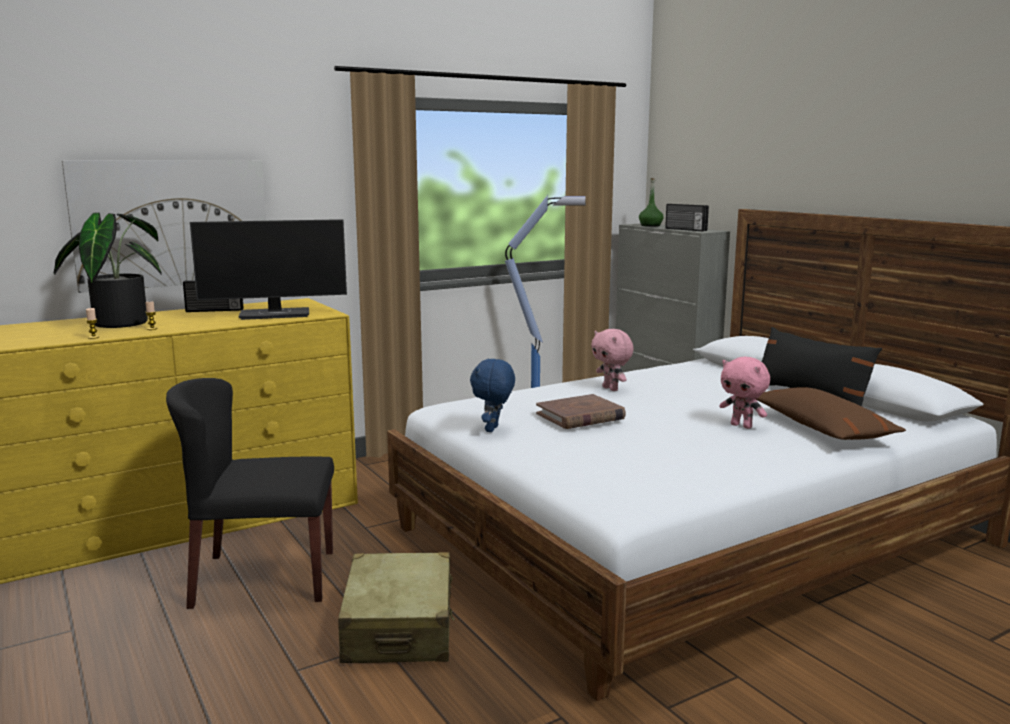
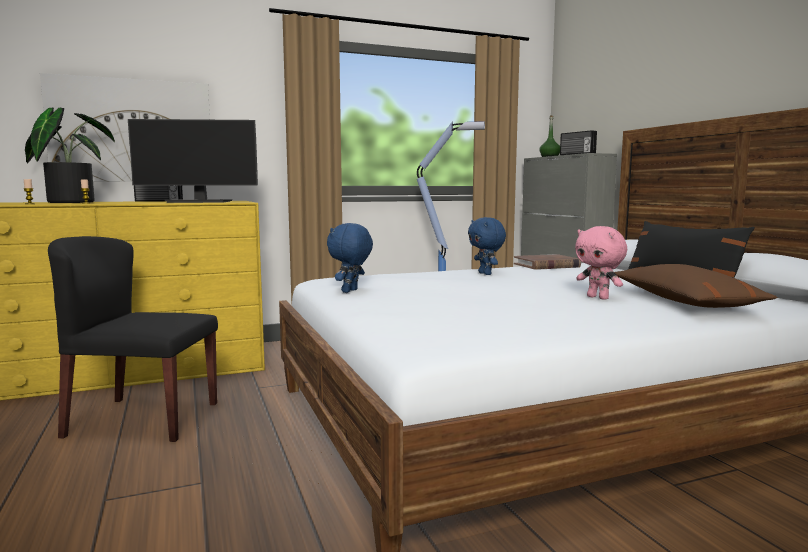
camera: 10 degrees right, 5 degrees down
(399, 627) = (227, 470): beige suitcase -> none
(580, 416) = (439, 285): brown book -> brown book (546, 265)
(611, 389) = (486, 274): pink plush toy -> blue plush toy

